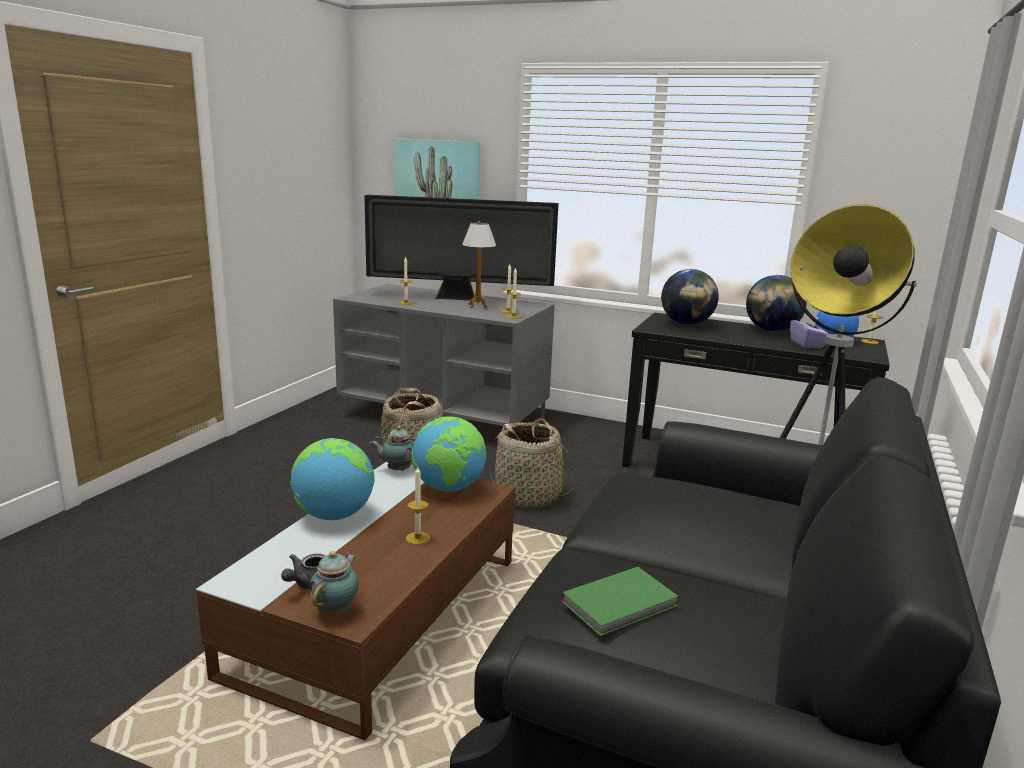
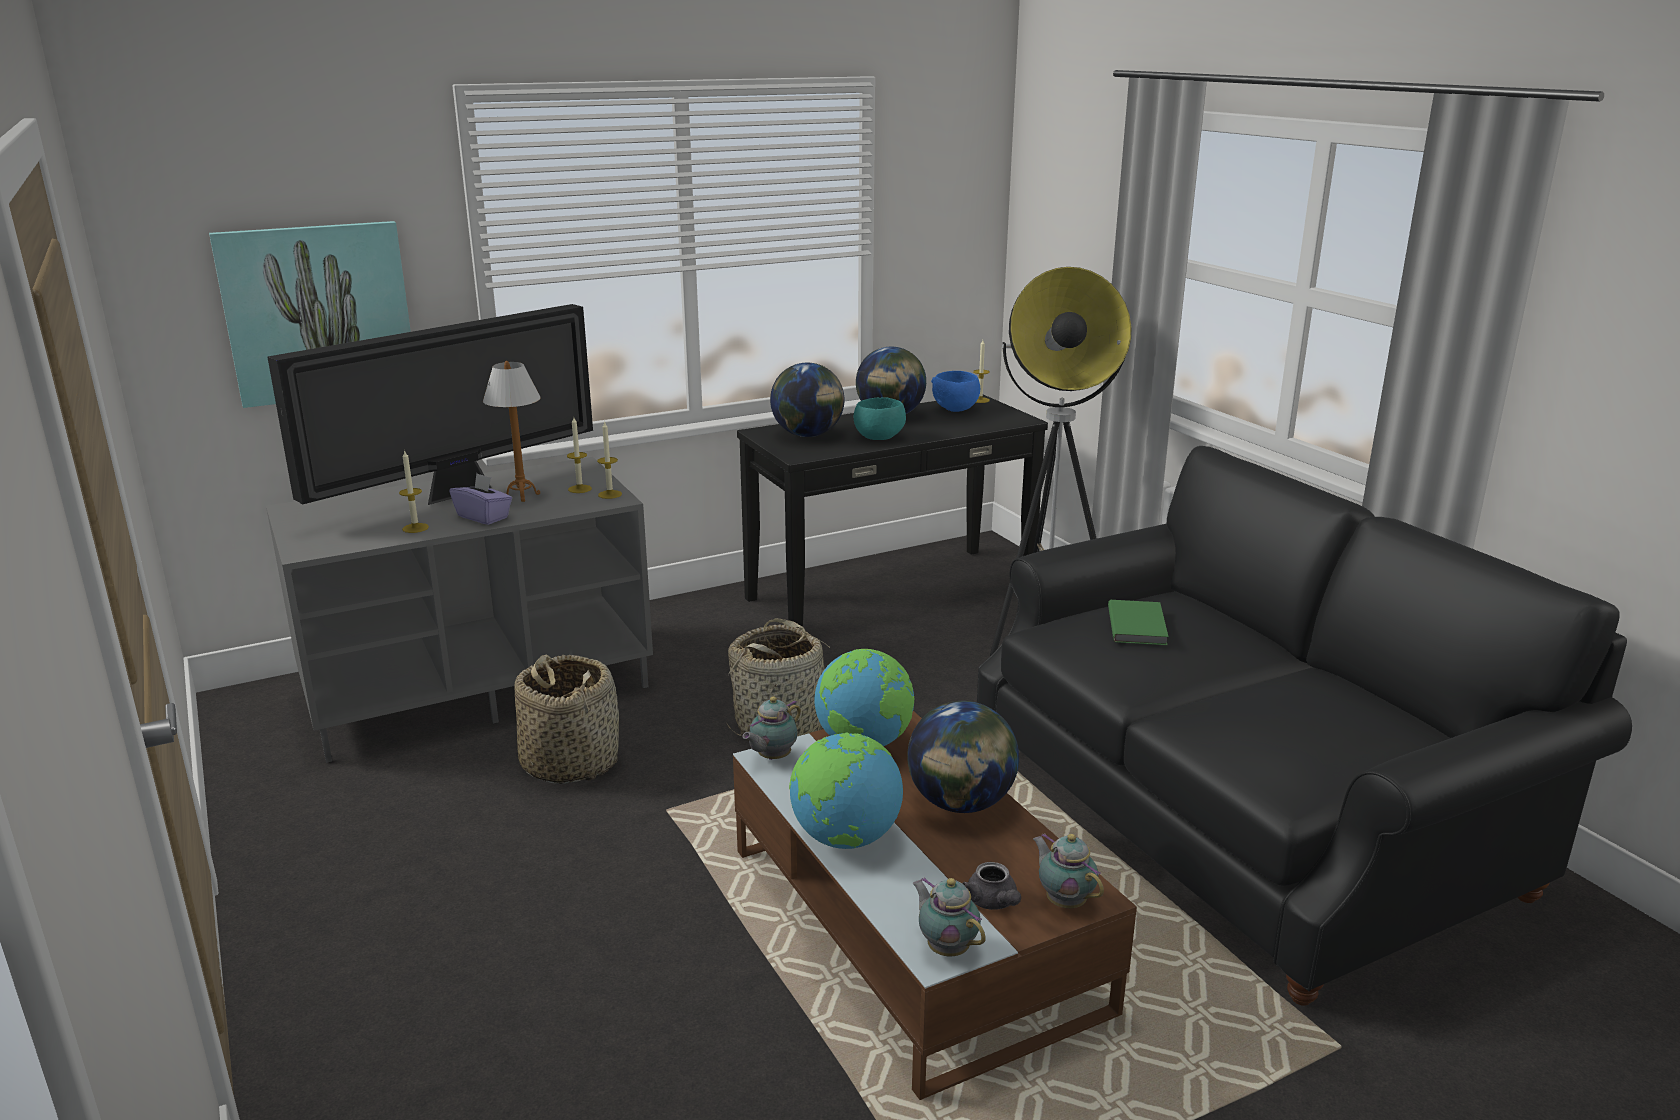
camera: 50 degrees left, 5 degrees up
(243, 583) = (946, 948): none -> teapot
(417, 538) = (961, 803): candle -> globe
(622, 604) = (1295, 728): green book -> green book (1138, 625)
(727, 336) = (878, 438): none -> turquoise bowl
(807, 344) = (953, 423): purple tissue box -> purple tissue box (483, 517)

